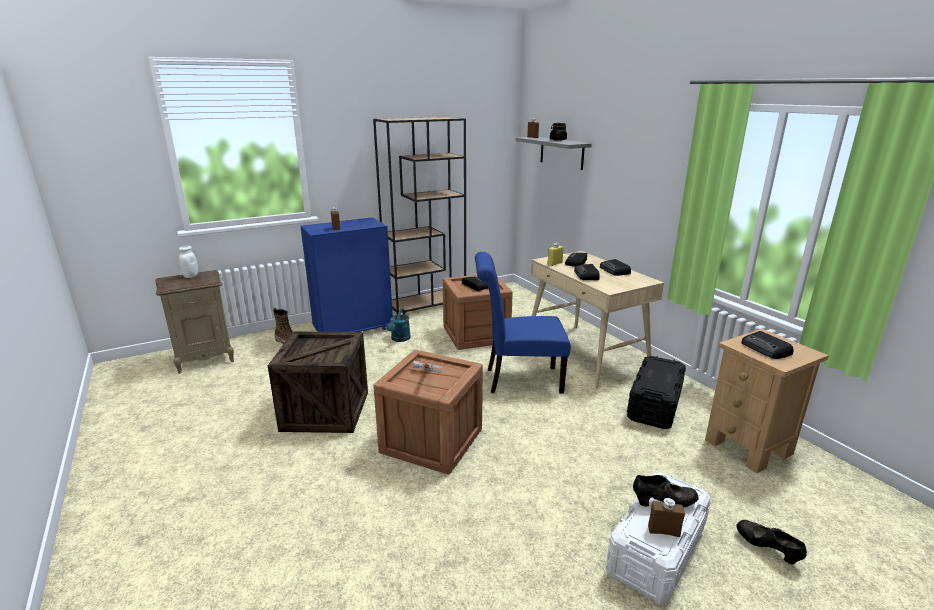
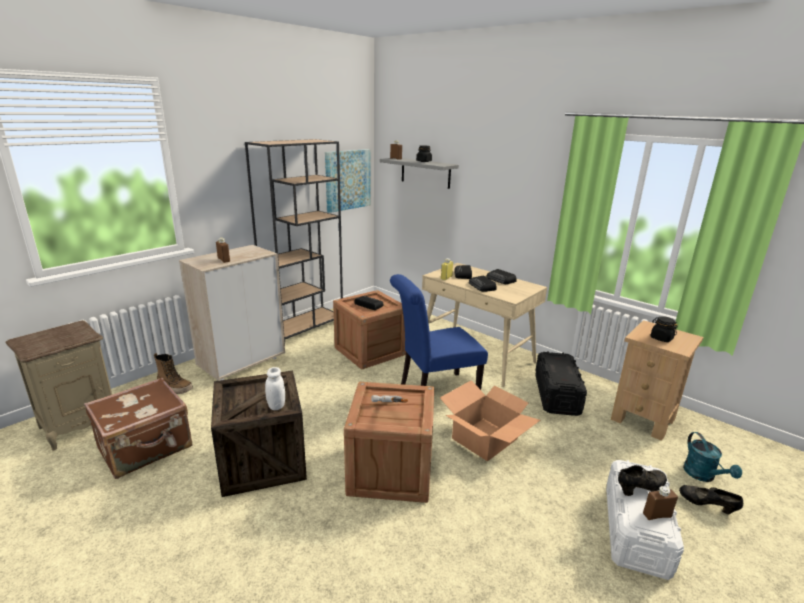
camera: 20 degrees left, 0 degrees up
(191, 276) = (55, 332): white jar -> white jar (276, 406)
(242, 383) = (146, 448): none -> brown suitcase
(354, 329) = (243, 363): blue cabinet -> beige cabinet
(399, 339) = (297, 367): turquoise watering can -> turquoise watering can (703, 476)
(485, 159) = (347, 180): none -> picture
(544, 432) = (485, 439): none -> cardboard box
(766, 349) = (661, 338): radio -> black jar

